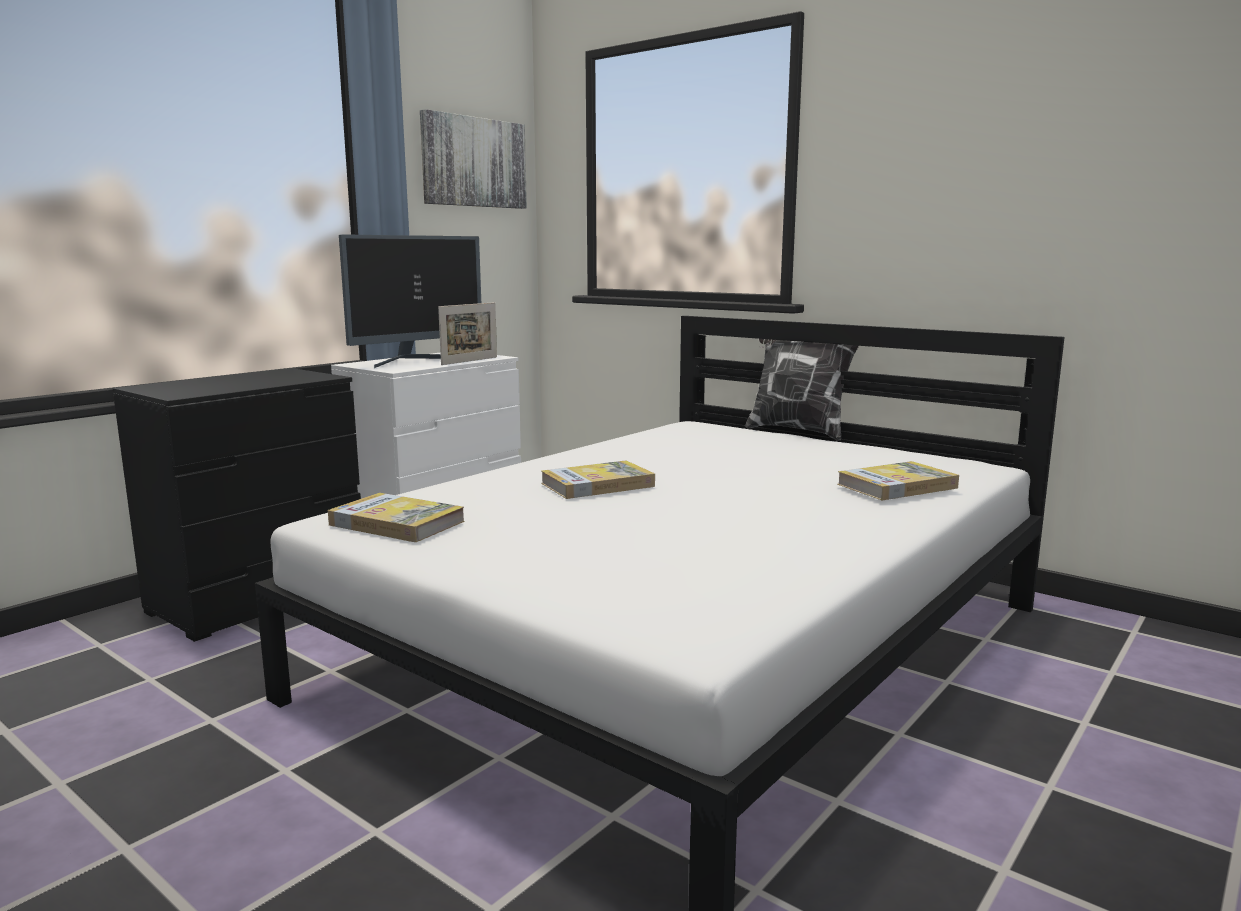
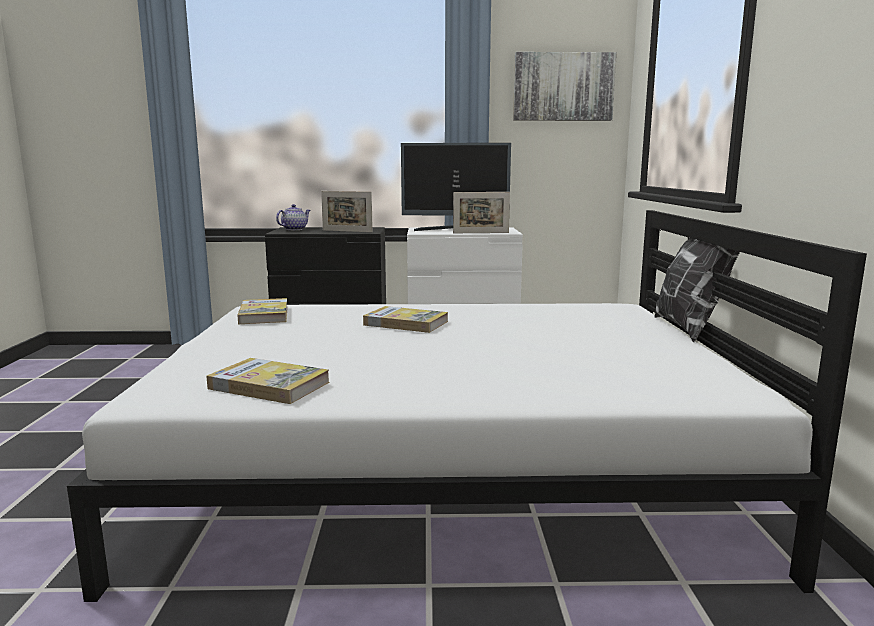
camera: 50 degrees right, 0 degrees up
(173, 387) = (294, 229): none -> teapot
(281, 379) = (347, 231): none -> picture frame
(897, 486) = (572, 379): book -> book (269, 385)

